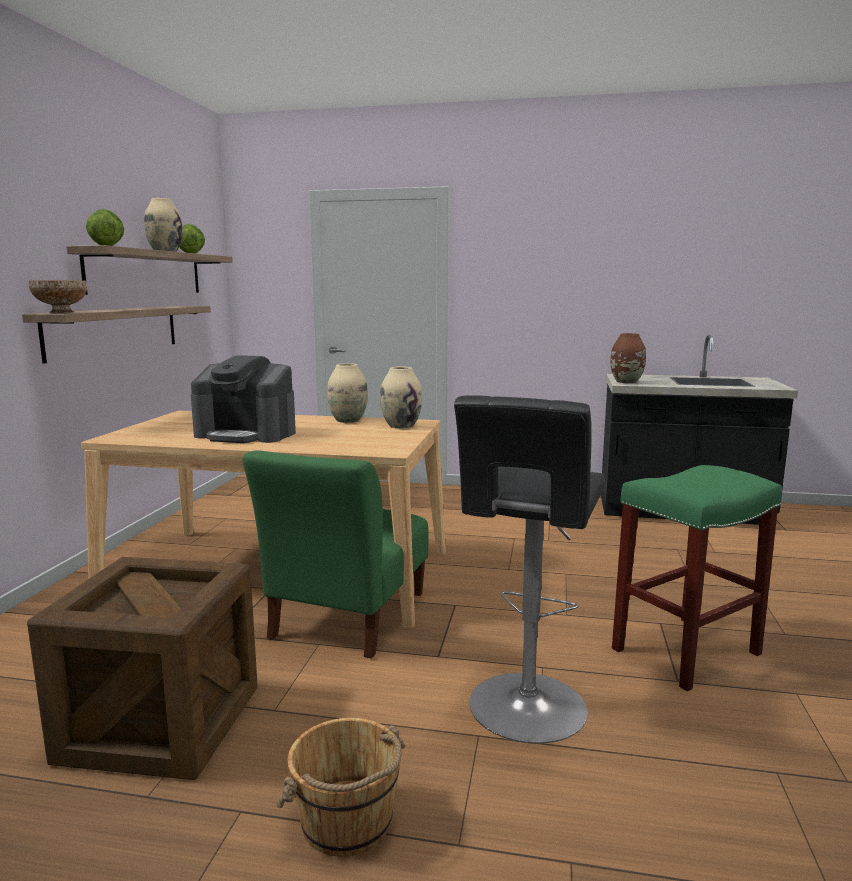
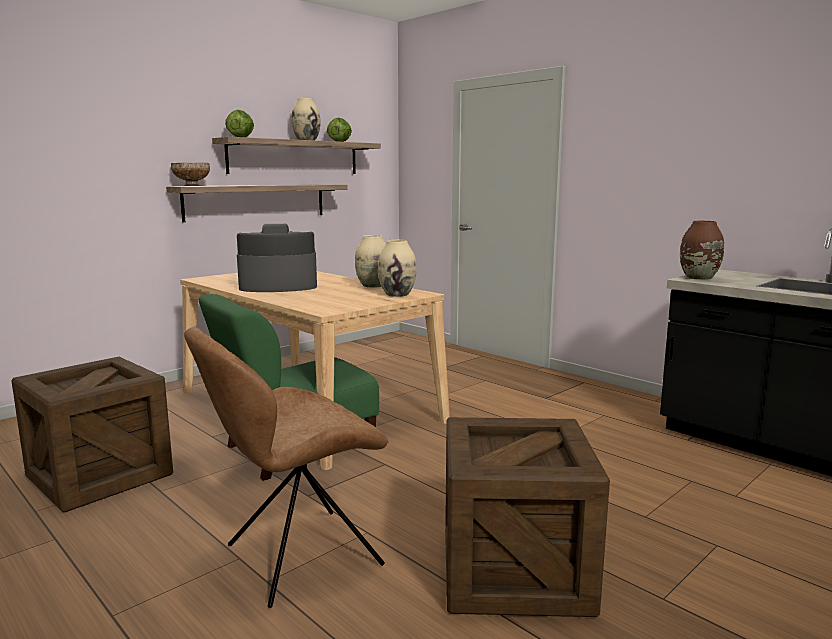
camera: 35 degrees right, 0 degrees up
(247, 434) = (278, 286): coffee machine -> coffee machine turned 120 degrees clockwise
(348, 822) = (85, 571): brown bucket -> none
(525, 711) = (298, 557): black stool -> brown chair
(685, 652) = (514, 571): green stool -> crate

